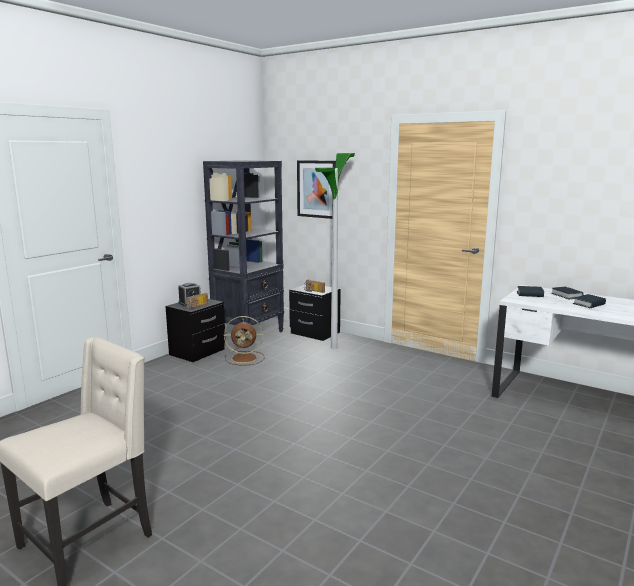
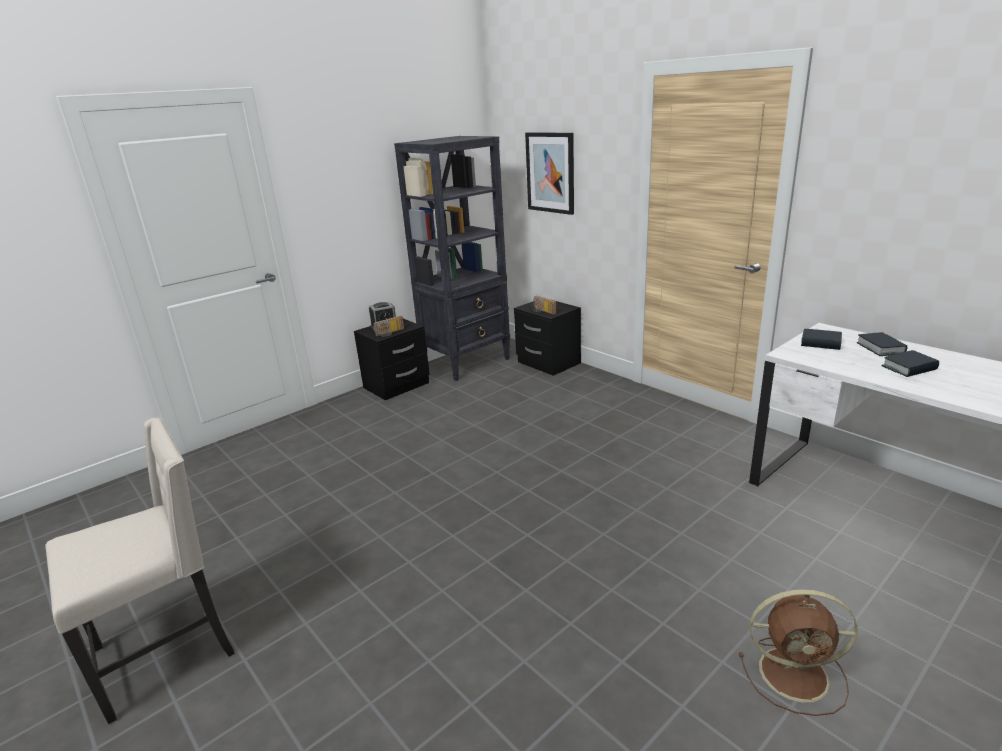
camera: 15 degrees right, 10 degrees up
(245, 358) = (448, 398): brown fan -> brown fan (796, 674)
(333, 347) = (563, 387): floor lamp -> none

